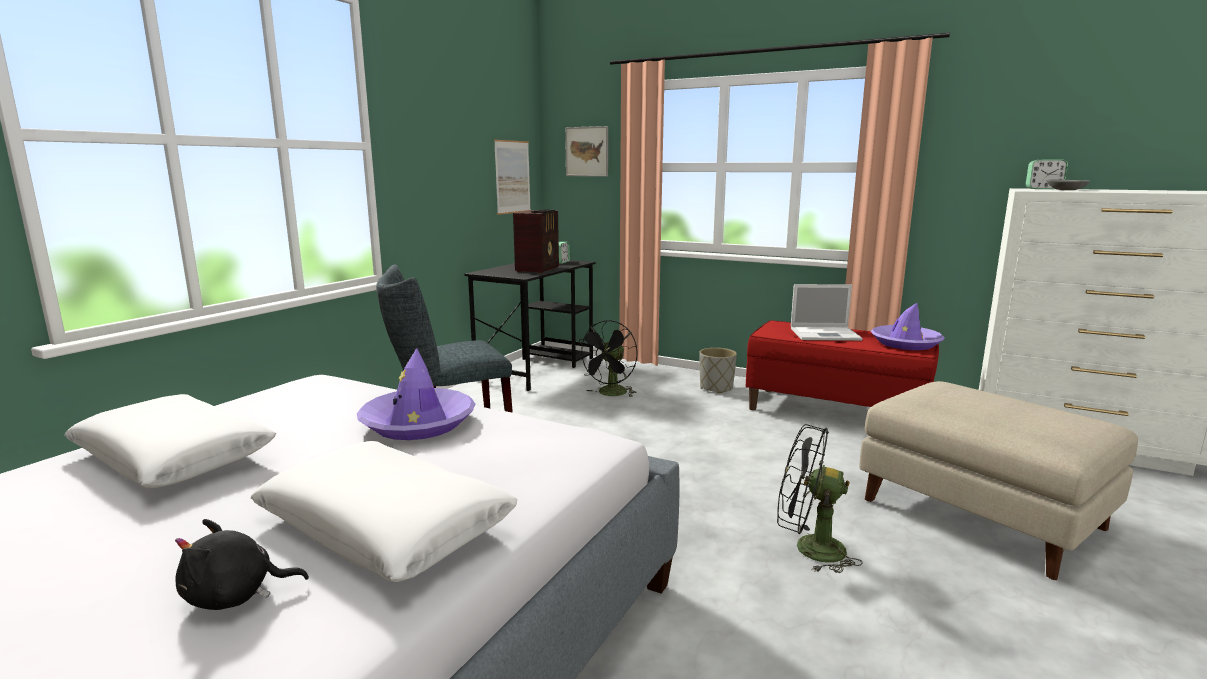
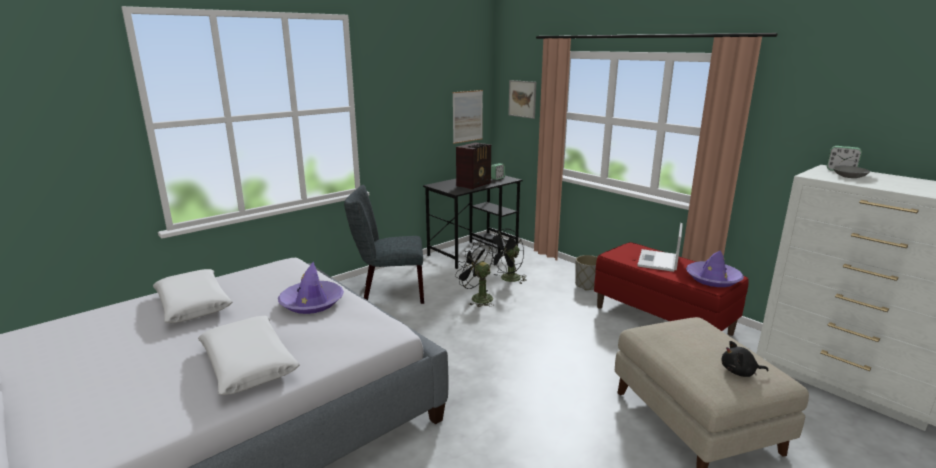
camera: 20 degrees right, 5 degrees up
(235, 596) = (170, 385): black plush toy -> black plush toy (740, 372)
(808, 549) = (547, 418): black fan -> black fan (477, 298)
(826, 334) = (658, 261): laptop -> laptop turned 90 degrees clockwise

